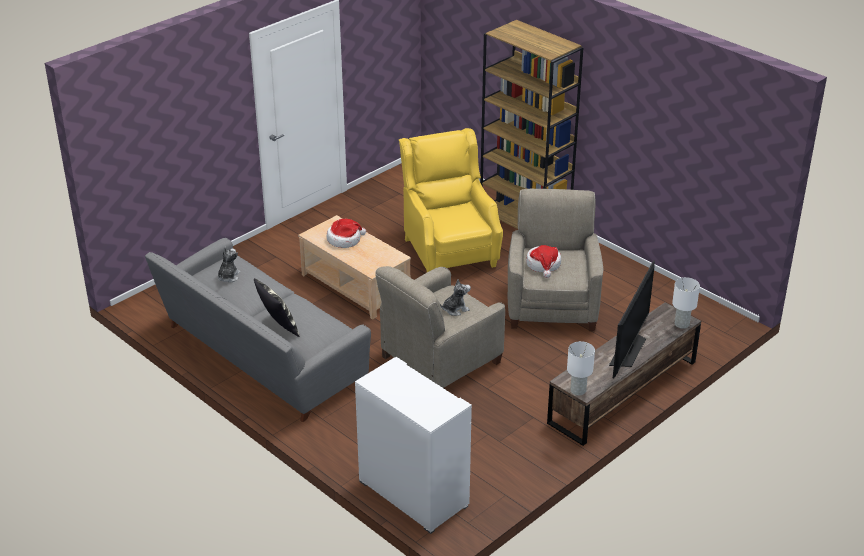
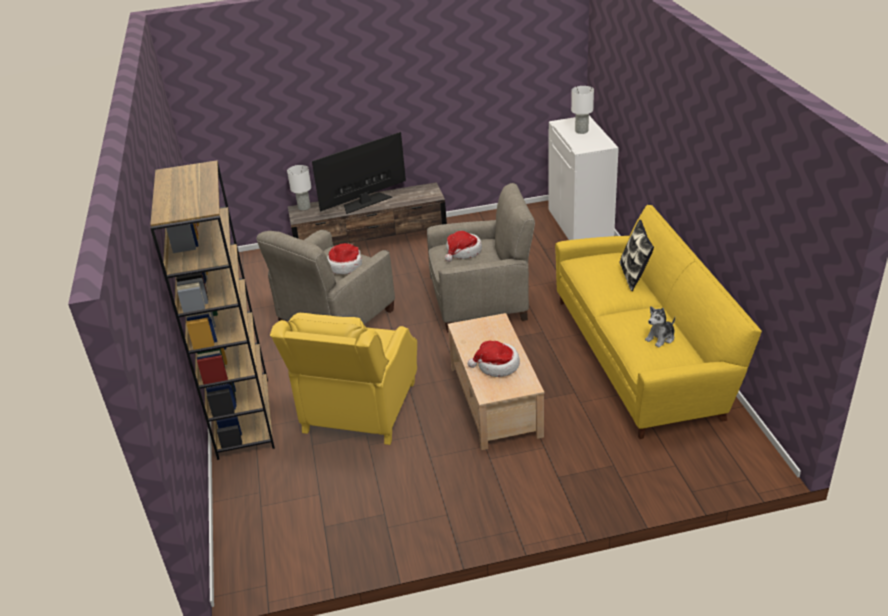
camera: 145 degrees left, 0 degrees up
(260, 357) = (642, 355): grey sofa -> yellow sofa
(455, 309) = (463, 252): plush toy -> hat
(578, 390) = (433, 189): white table lamp -> white table lamp (581, 131)

